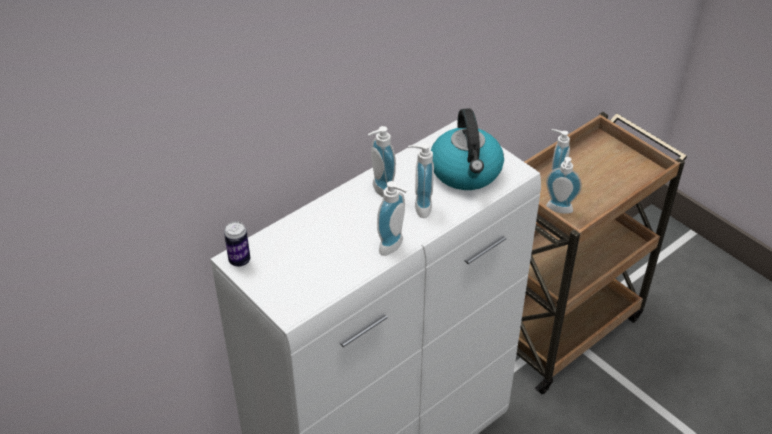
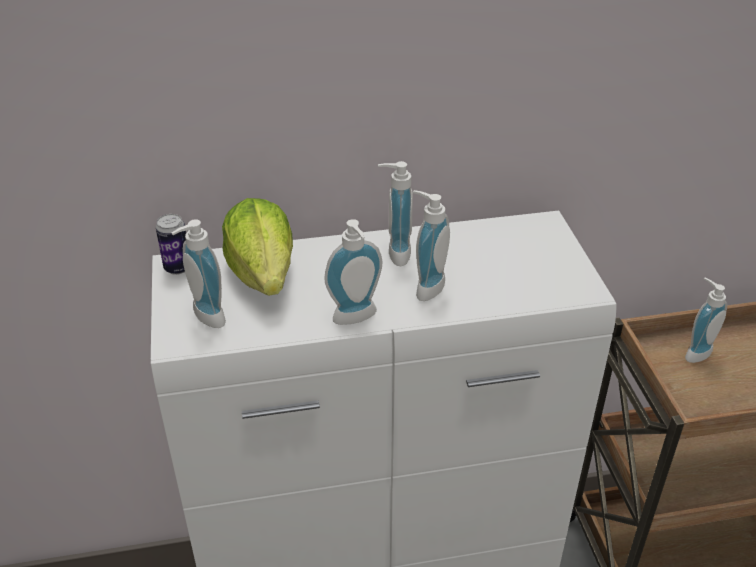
camera: 30 degrees right, 5 degrees down
(305, 241) = (263, 274): none -> lettuce
(466, 172) = (517, 269): kettle -> none
(558, 210) = (679, 388): soap dispenser -> soap dispenser (204, 318)

